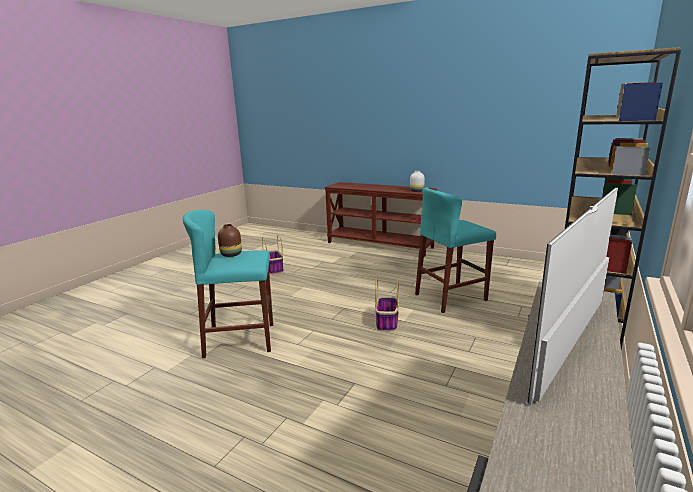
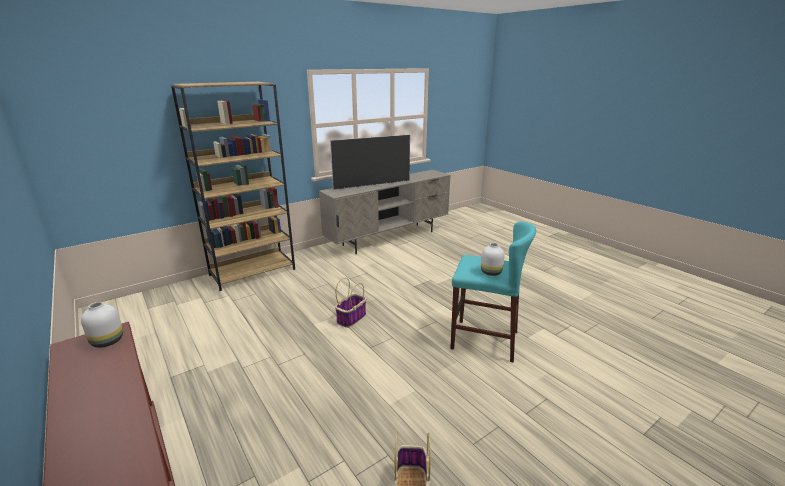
camera: 155 degrees left, 5 degrees up
(231, 254) = (490, 272): brown vase -> white vase
(451, 297) = (264, 326): turquoise stool -> none

